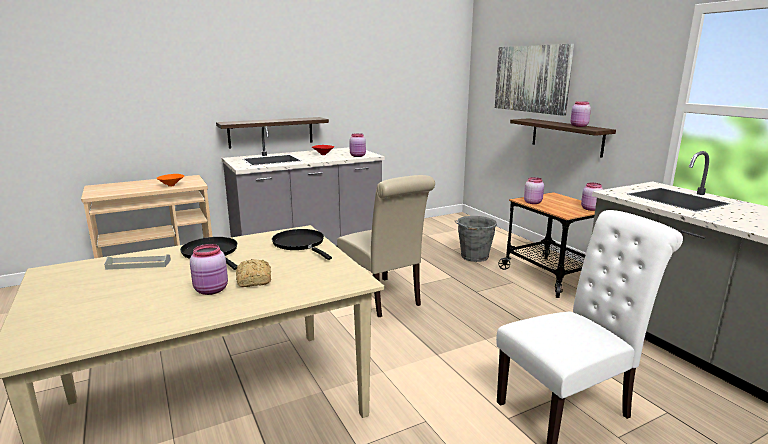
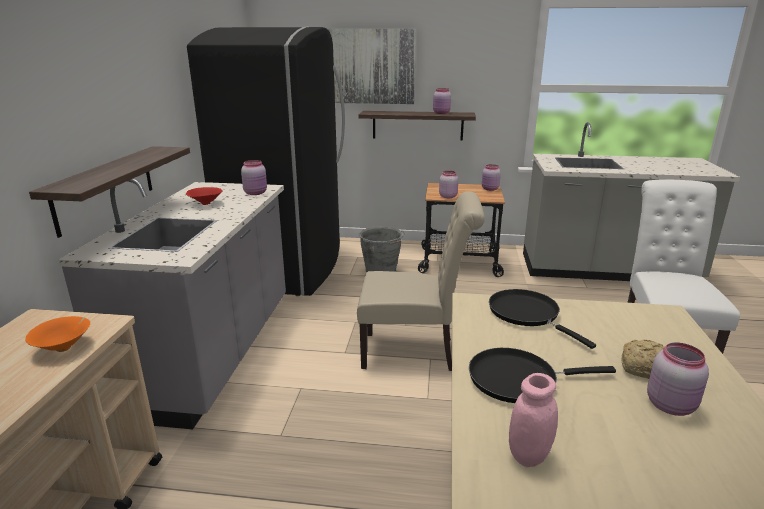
camera: 55 degrees left, 5 degrees up
(138, 264) = (529, 455): grey tray -> pink jar
(300, 244) = (527, 314): black frying pan -> black frying pan turned 60 degrees clockwise
(428, 231) = (288, 267): none -> black fridge

